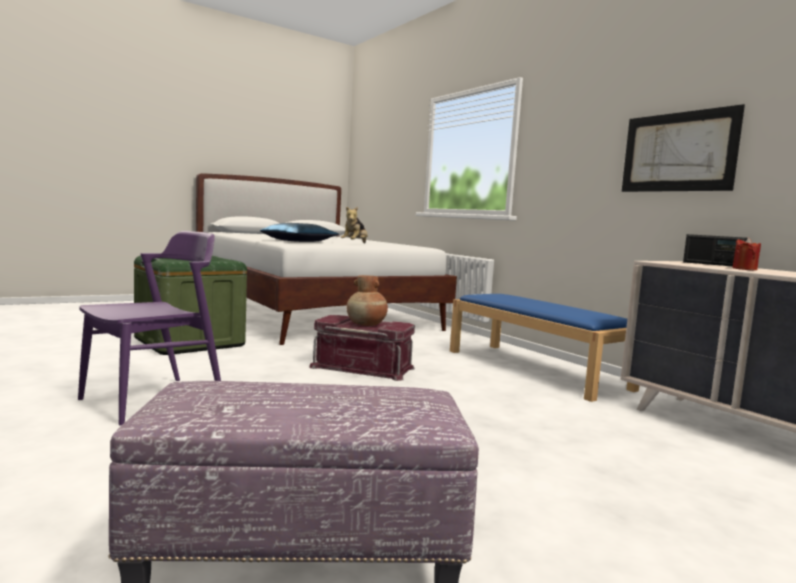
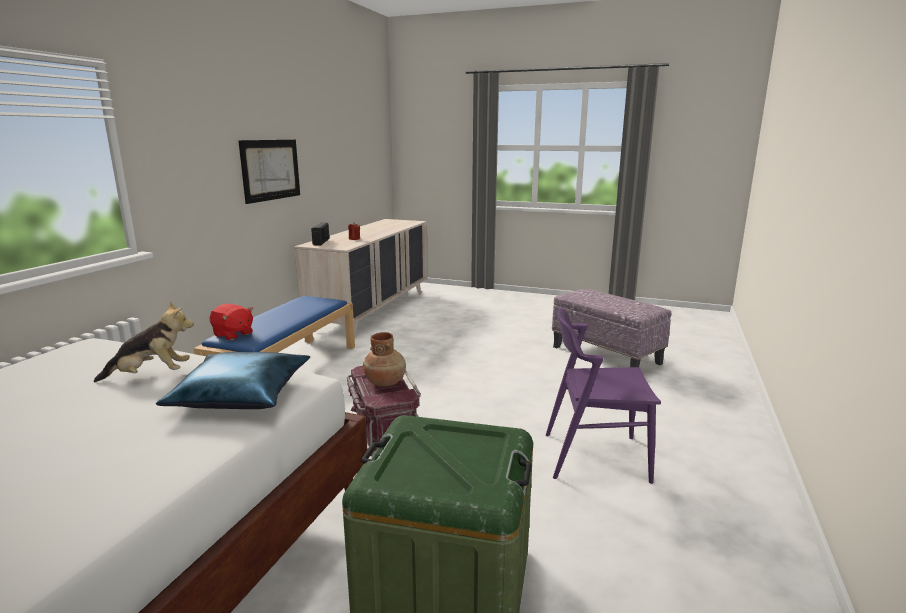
camera: 125 degrees left, 10 degrees up
(500, 295) = (233, 334): none -> red plush toy

